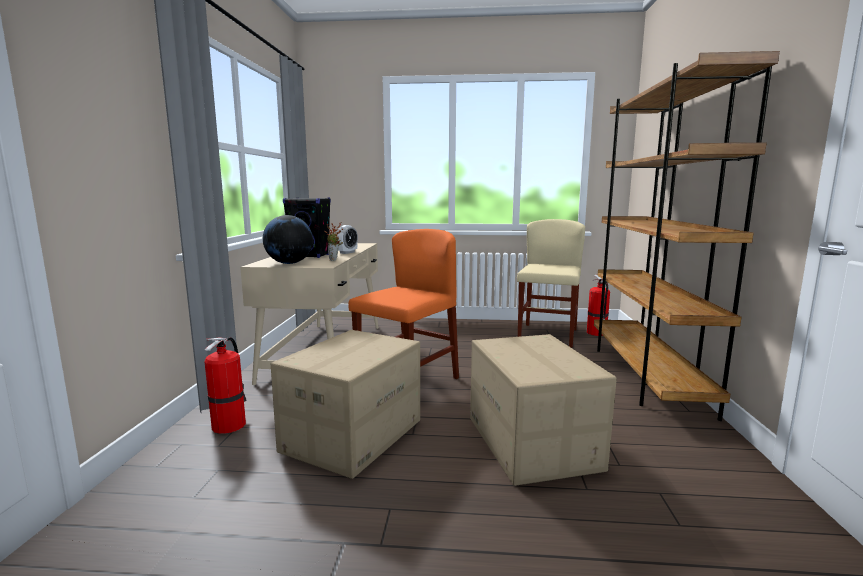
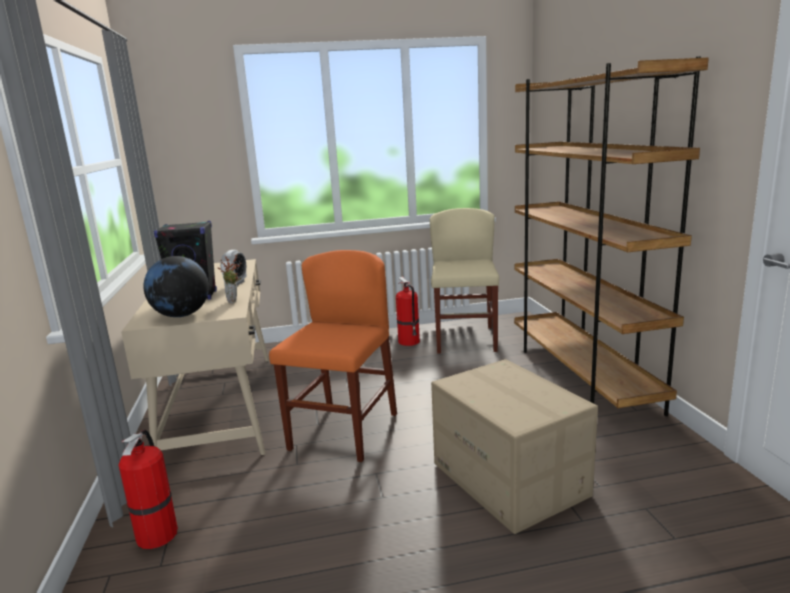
camera: 15 degrees left, 5 degrees up
(352, 435) = (316, 513): cardboard box -> none
(597, 333) = (514, 328): fire extinguisher -> fire extinguisher (409, 342)

